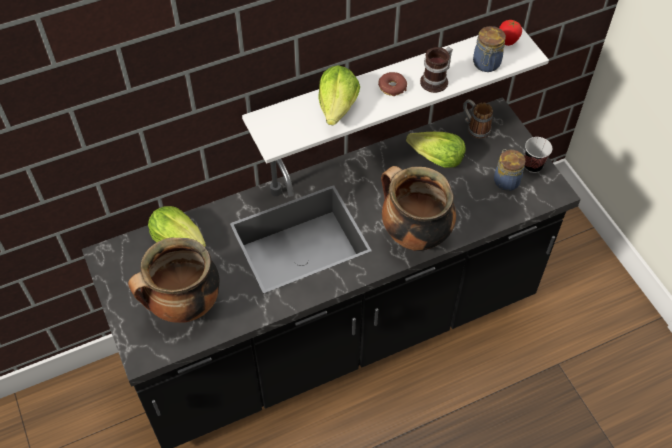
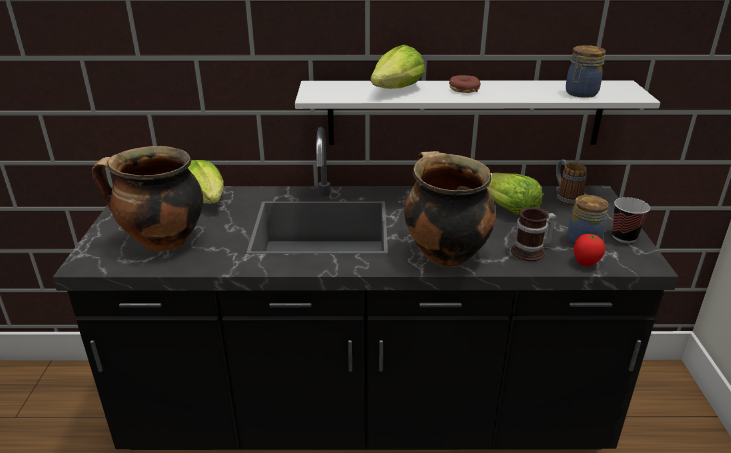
camera: 25 degrees right, 25 degrees down
(437, 81) = (516, 93): mug -> mug (532, 252)
(507, 42) = (614, 87): tomato -> tomato (585, 263)

